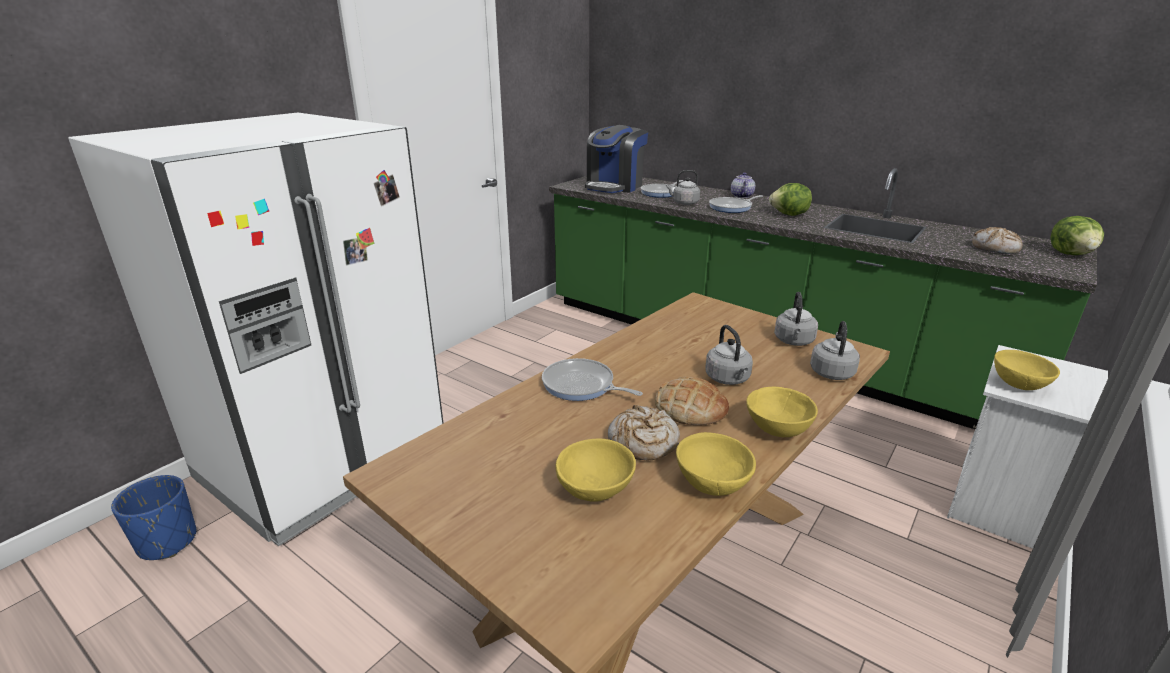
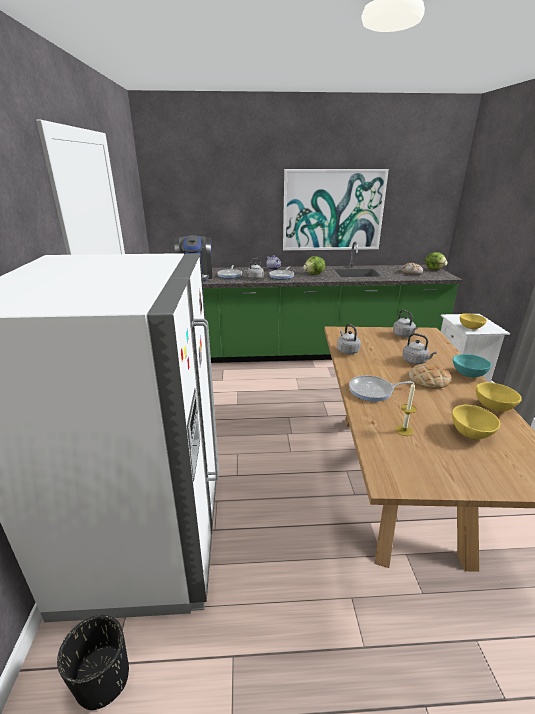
camera: 40 degrees left, 0 degrees up
(167, 542) = (102, 679): blue planter -> black planter
(518, 441) = (404, 430): none -> candle
(642, 442) = (443, 403): bread -> none
(776, 430) = (468, 375): yellow bowl -> turquoise bowl
(831, 372) = (438, 343): grey kettle -> grey kettle (347, 351)
(870, 105) = (333, 210): none -> picture

